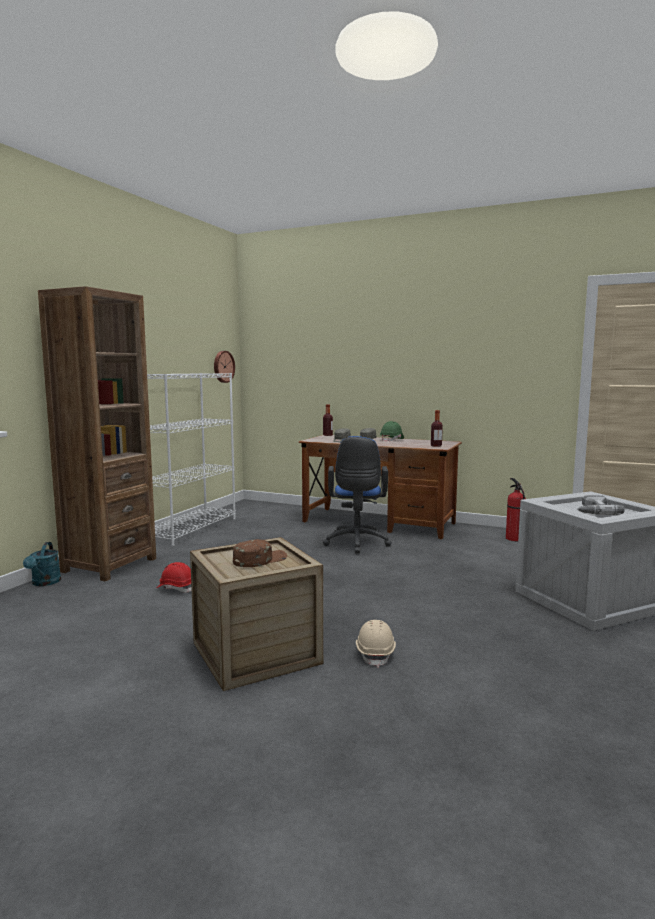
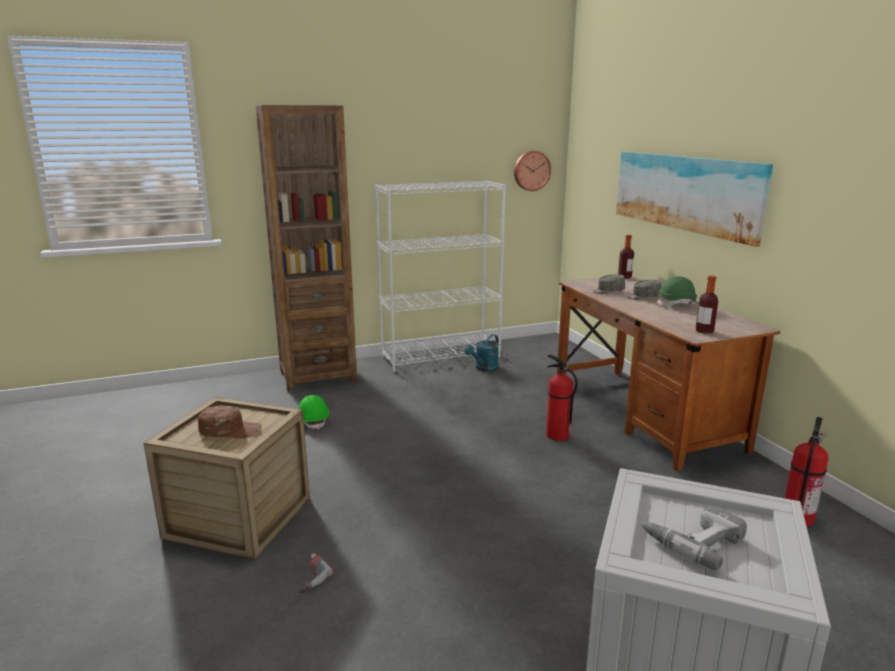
camera: 45 degrees right, 10 degrees up
(44, 583) = (255, 377): turquoise watering can -> turquoise watering can (484, 369)
(176, 588) = (313, 420): red hard hat -> green hard hat
(356, 544) = (556, 435): blue office chair -> fire extinguisher
(370, 370) = (685, 192): none -> picture
(375, 653) = (307, 578): beige hard hat -> power drill

